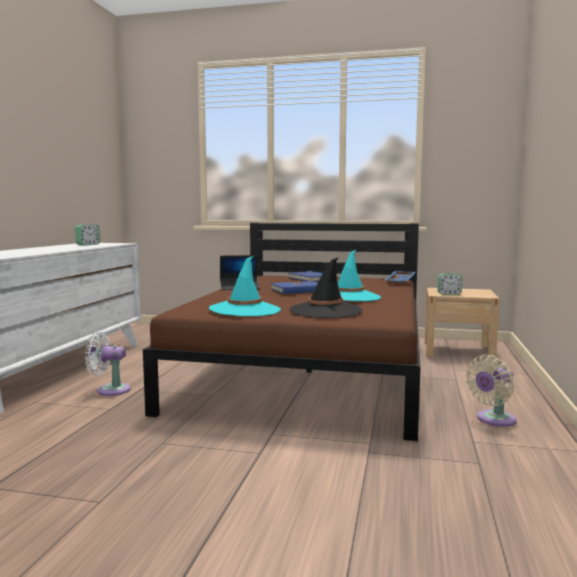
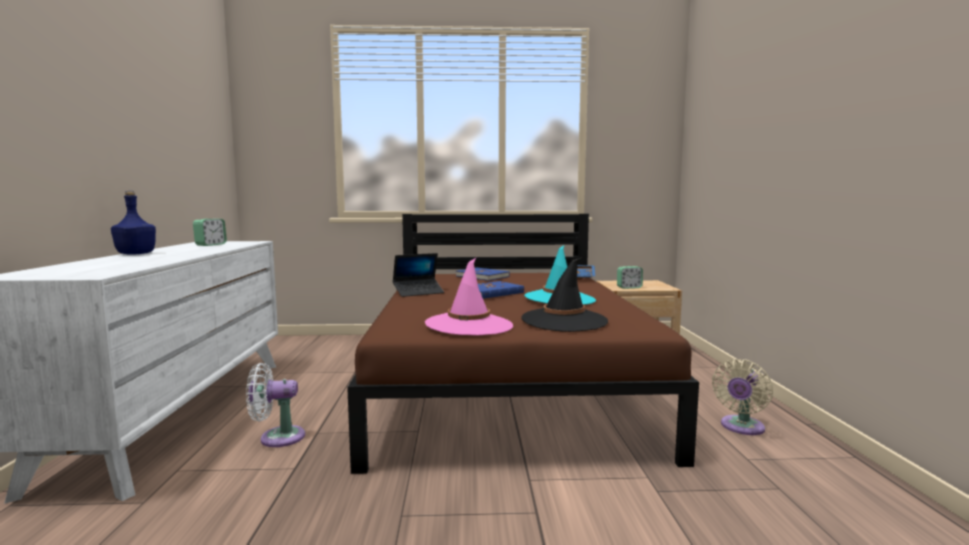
camera: 15 degrees left, 0 degrees up
(28, 249) = (136, 254): none -> blue bottle
(245, 310) = (469, 325): turquoise hat -> pink hat

